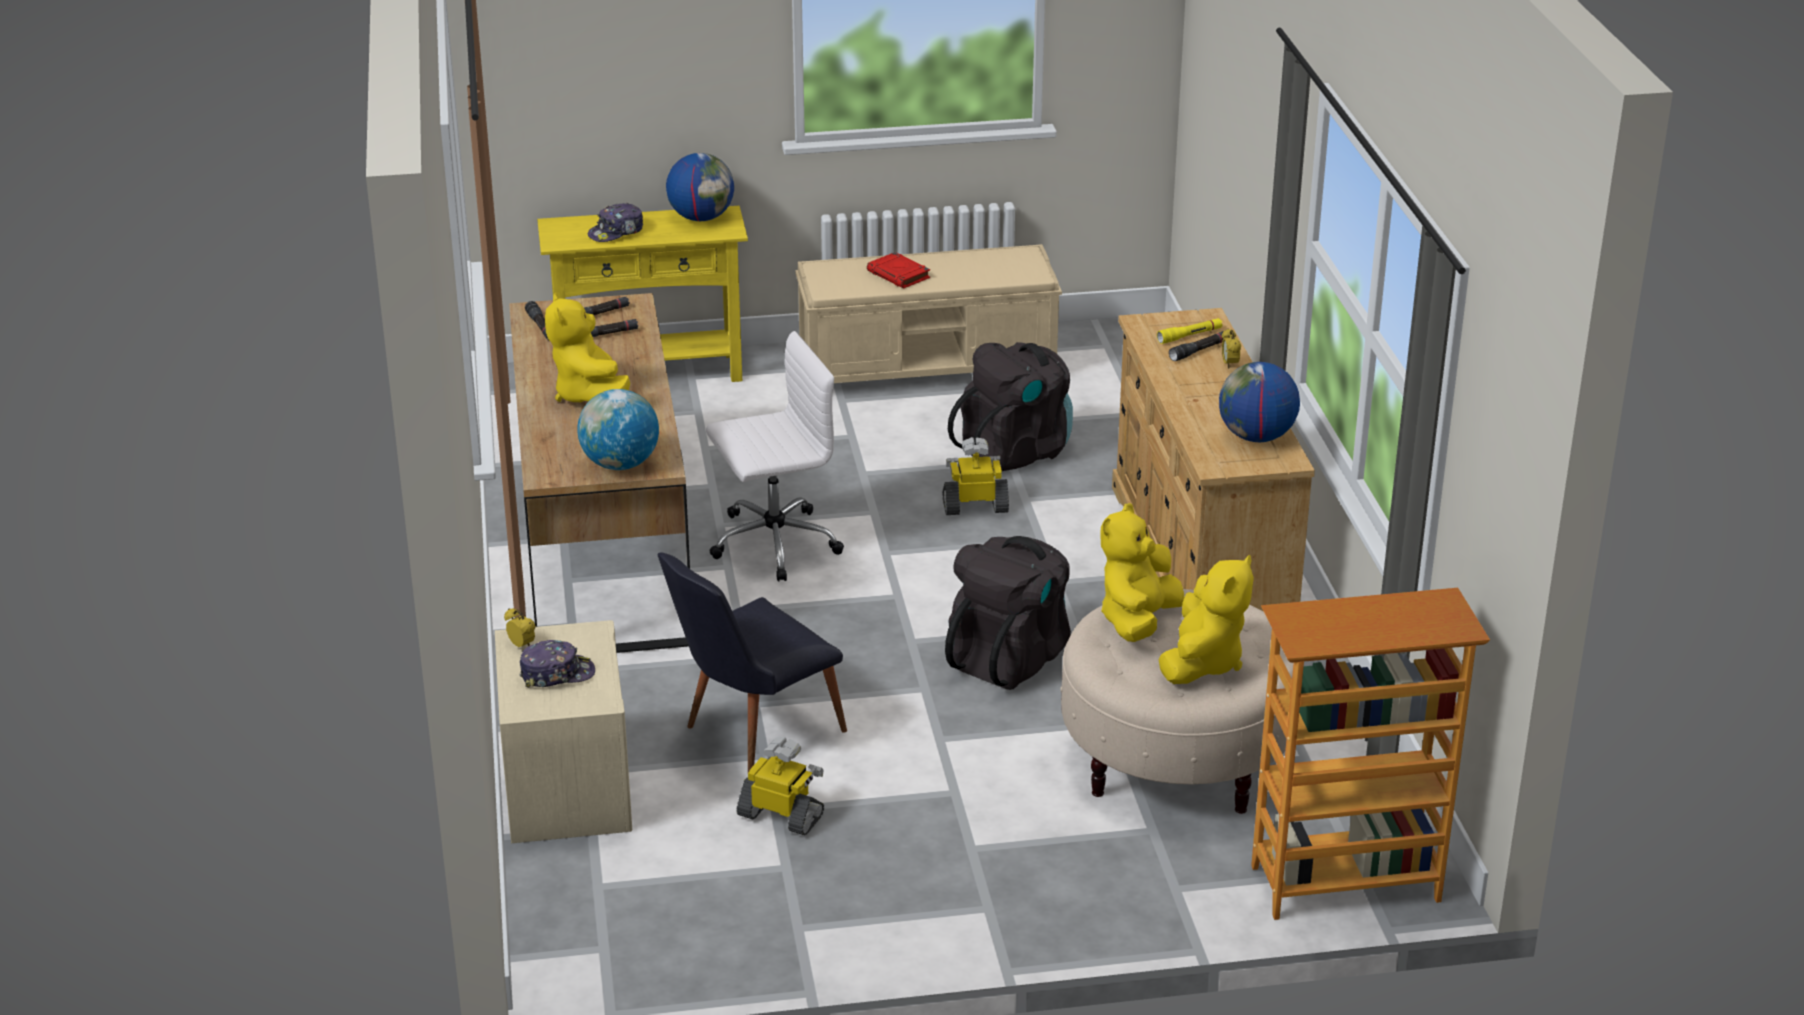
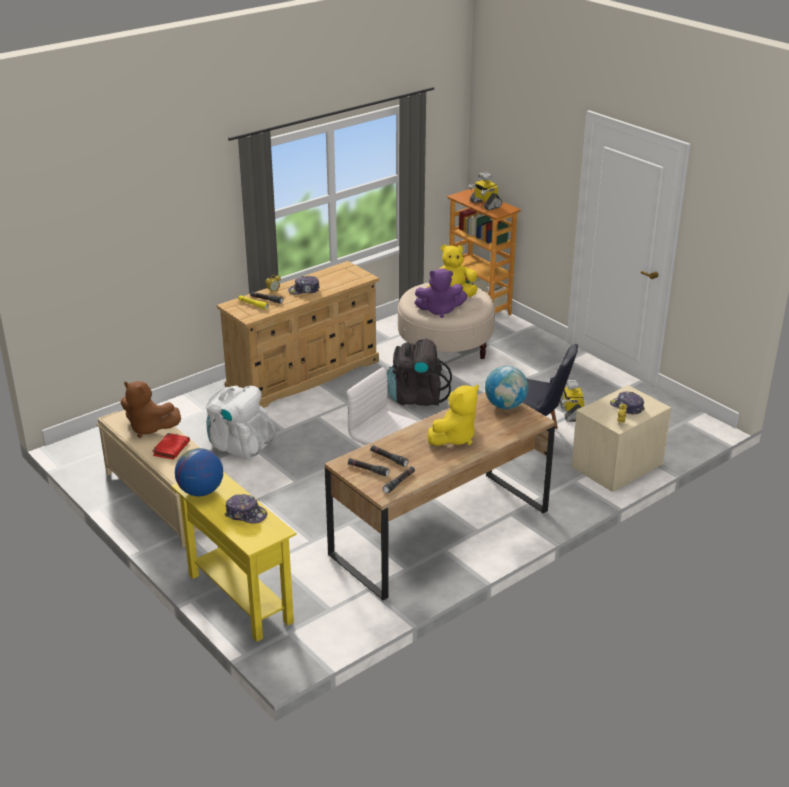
camera: 120 degrees left, 0 degrees up
(971, 270) = (149, 428): none -> brown plush toy
(975, 506) = (301, 441): toy robot -> toy robot (484, 204)
(1015, 451) = (239, 445): black backpack -> white backpack
(1138, 621) = (439, 310): yellow plush toy -> purple plush toy
(1207, 392) = (304, 290): none -> cap
(1256, 437) = (333, 274): globe -> none

